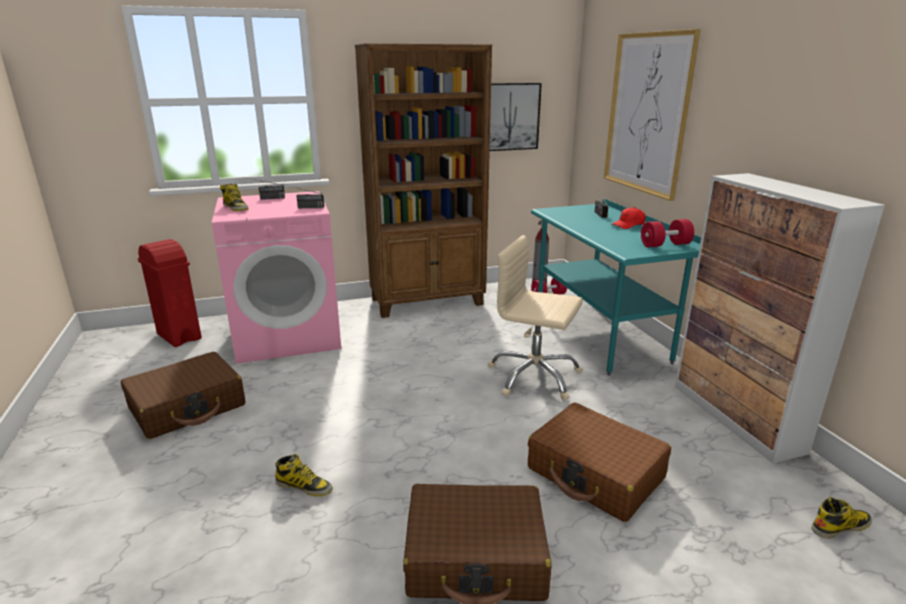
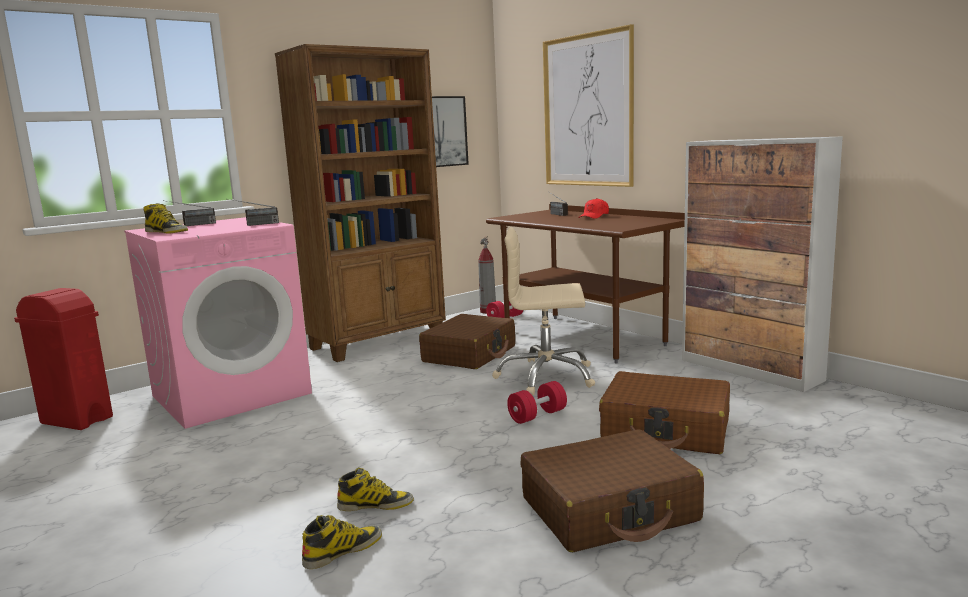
camera: 20 degrees left, 10 degrees down
(188, 407) = (155, 476): brown suitcase -> brown suitcase (470, 354)
(600, 335) = (582, 338): turquoise desk -> brown desk
(665, 245) = (644, 221): red dumbbell -> red dumbbell (537, 416)
(840, 526) = (885, 417): boot -> boot (343, 551)

